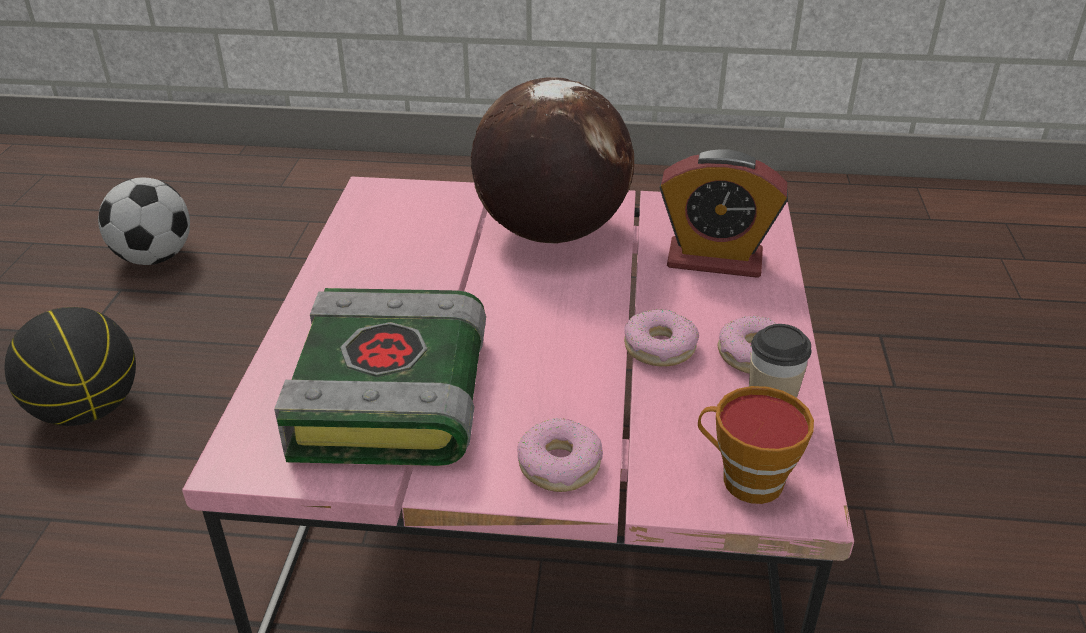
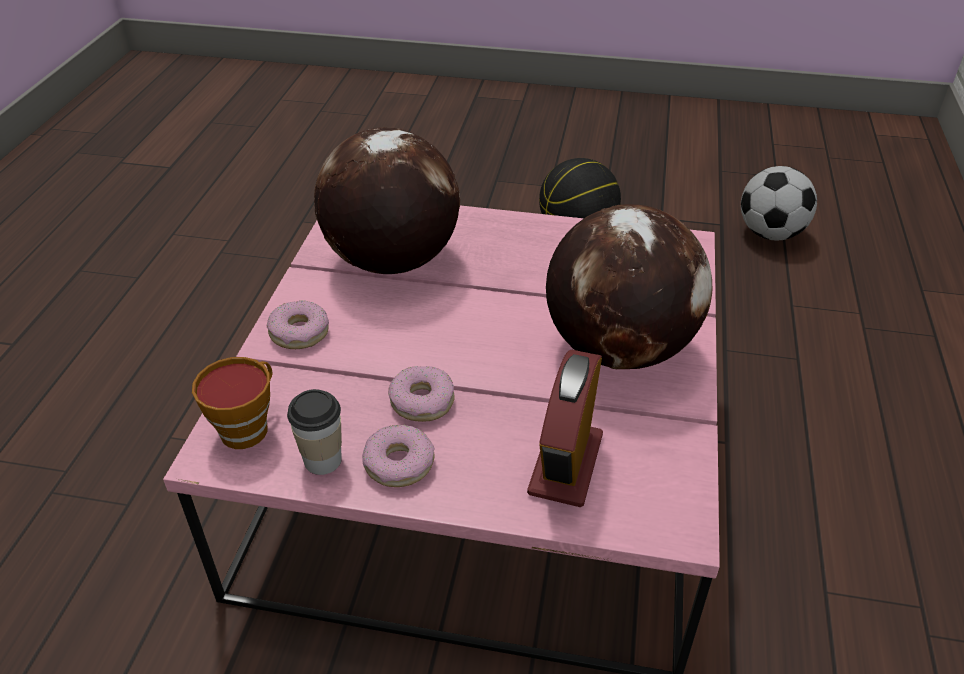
camera: 95 degrees right, 5 degrees up
(394, 398) = (391, 261): book -> globe

